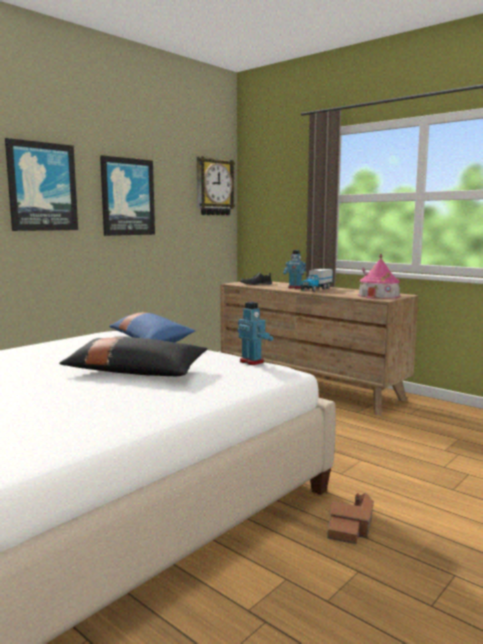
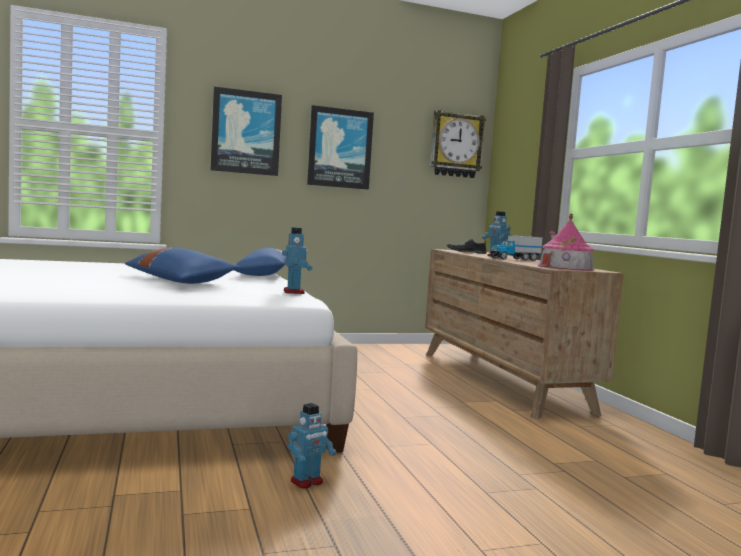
camera: 30 degrees right, 5 degrees down
(135, 371) = (179, 280): black pillow -> blue pillow
(351, 529) = (307, 482): toy house -> toy robot

